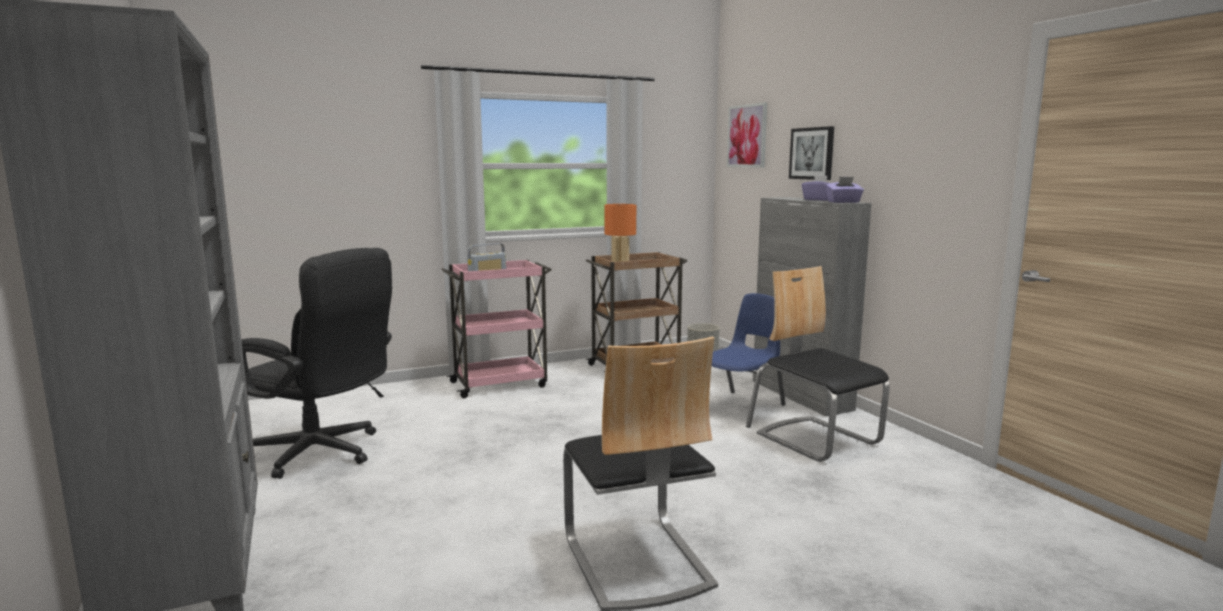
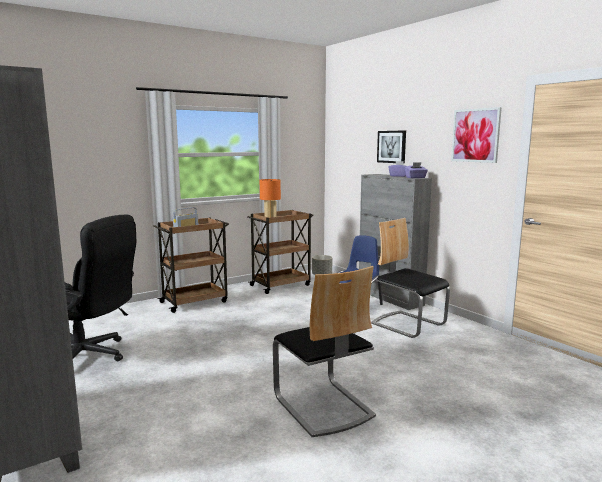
camera: 10 degrees left, 0 degrees up
(500, 384) = (195, 302): pink cart -> brown cart
(747, 136) = (347, 134): picture -> picture (475, 135)

